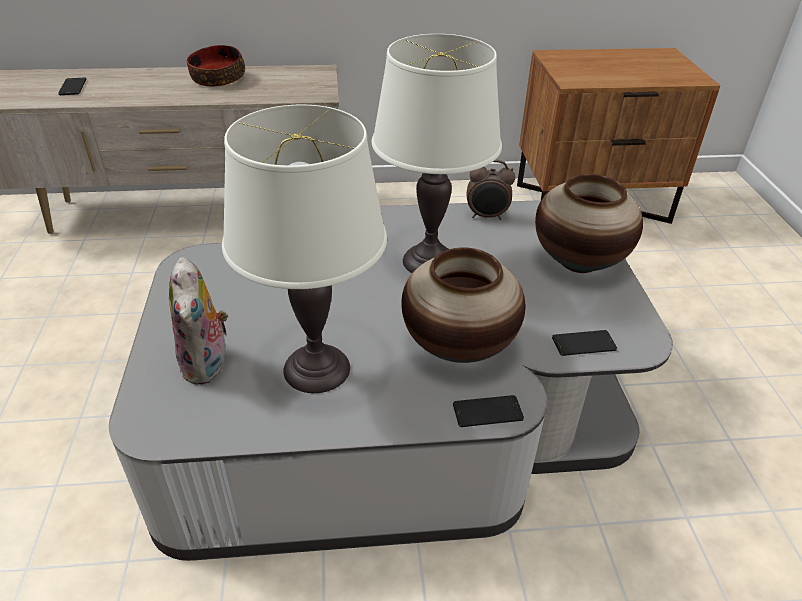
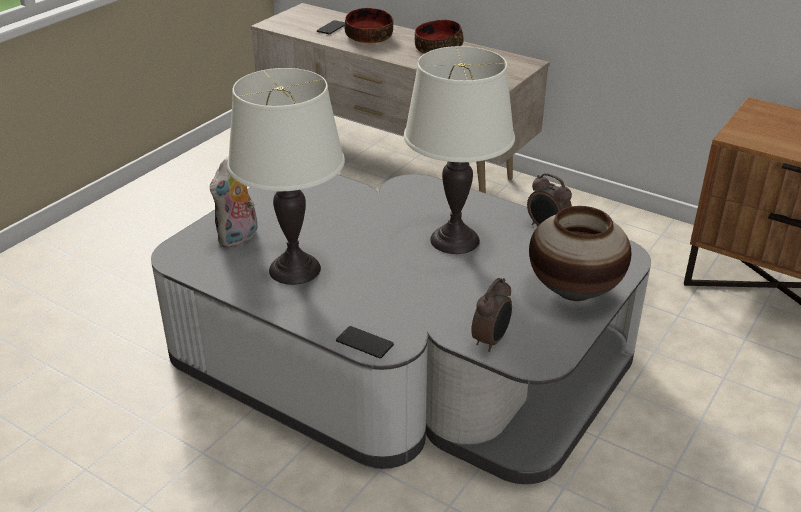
camera: 40 degrees right, 5 degrees down
(128, 86) = (368, 37): none -> bowl
(458, 346) = (399, 299): vase -> none
(584, 343) = (491, 340): phone -> alarm clock

